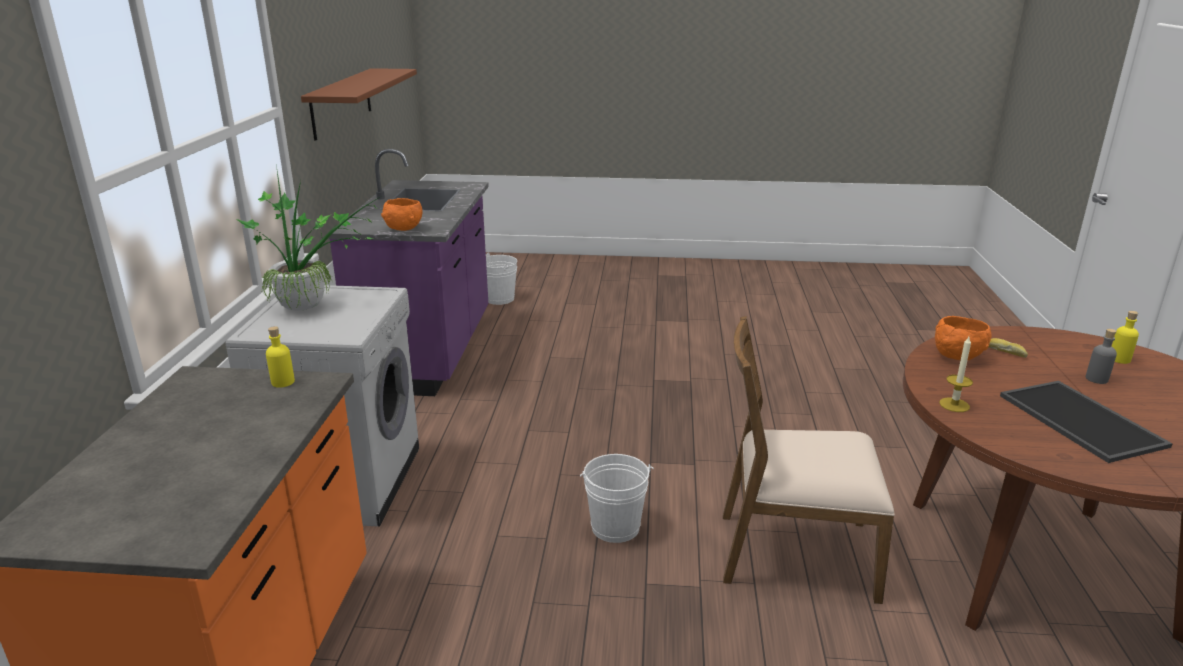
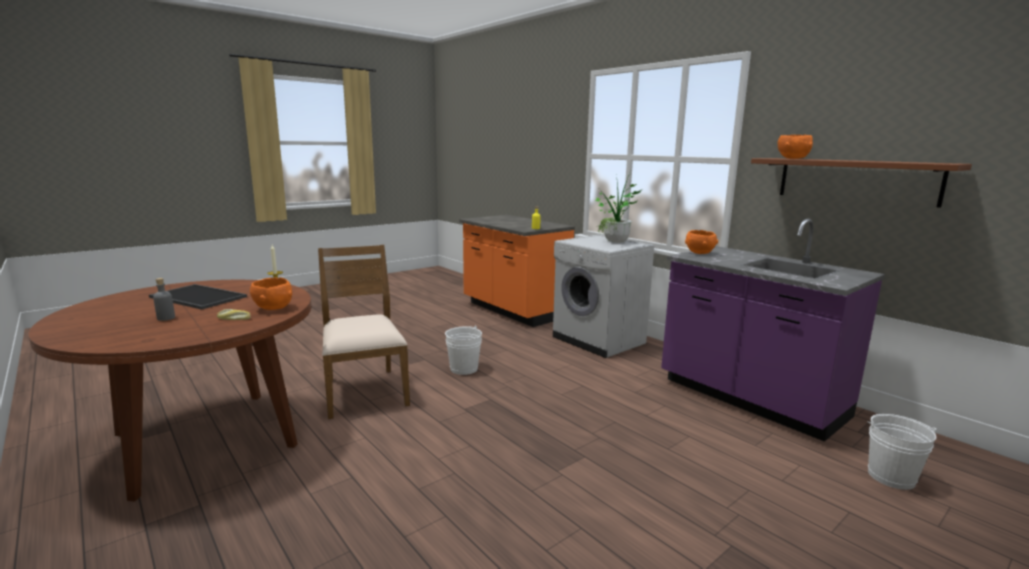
camera: 135 degrees right, 10 degrees down
(347, 89) = (792, 158): none -> orange bowl
(794, 553) = (364, 391): brown chair -> brown chair turned 75 degrees counterclockwise
(1119, 359) = (128, 335): yellow bottle -> none

